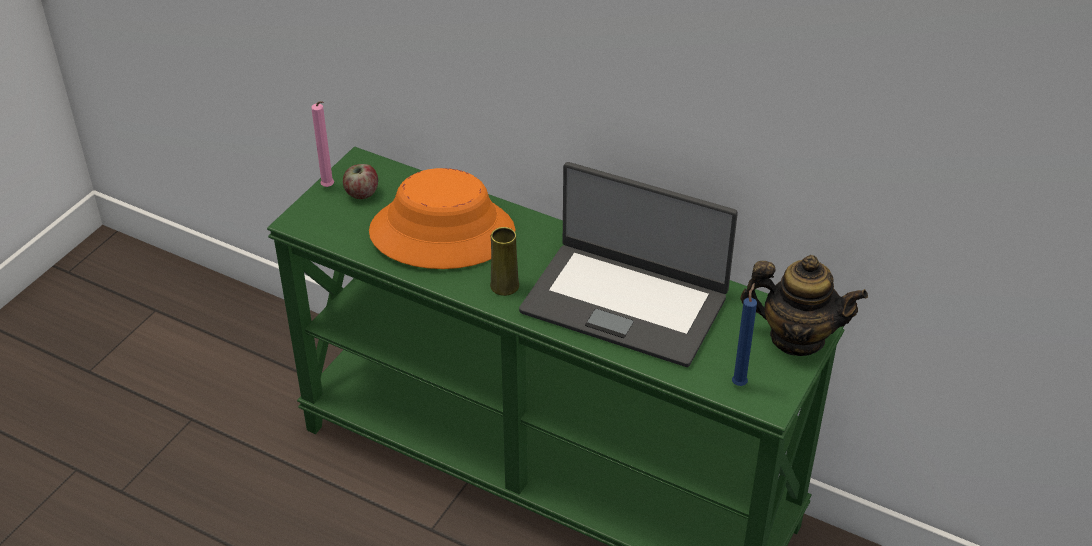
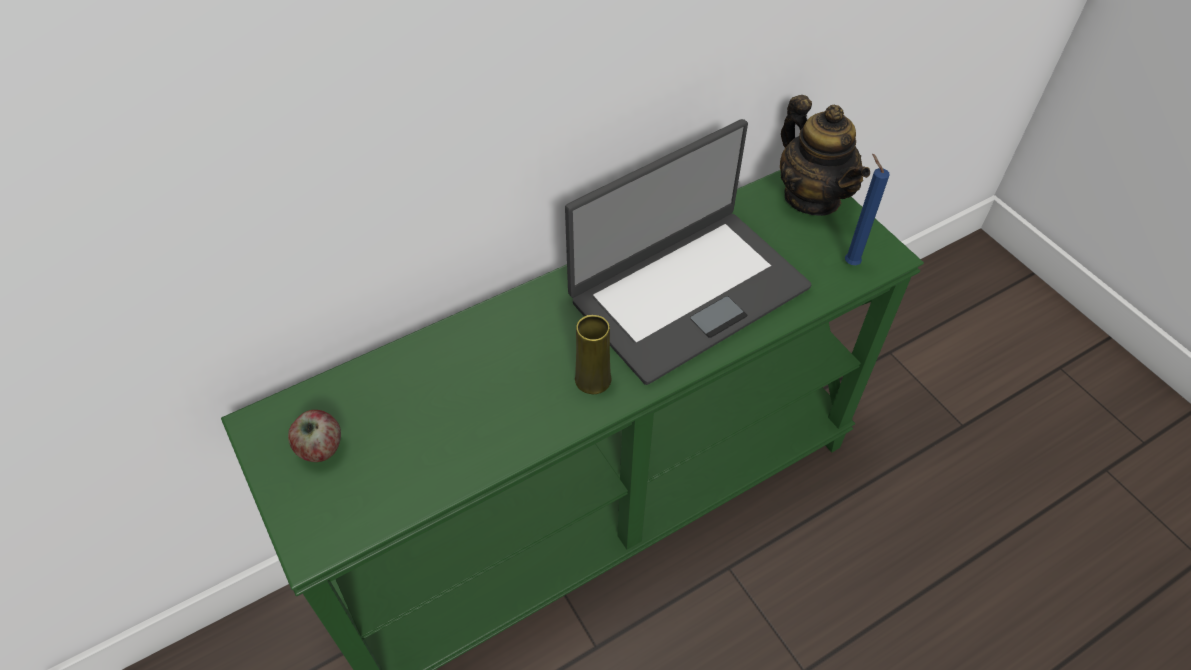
camera: 60 degrees left, 10 degrees up
(329, 188) = (278, 480): pink candle -> none
(442, 232) = (460, 397): orange hat -> none
(796, 338) = (812, 197): teapot -> teapot turned 105 degrees clockwise

